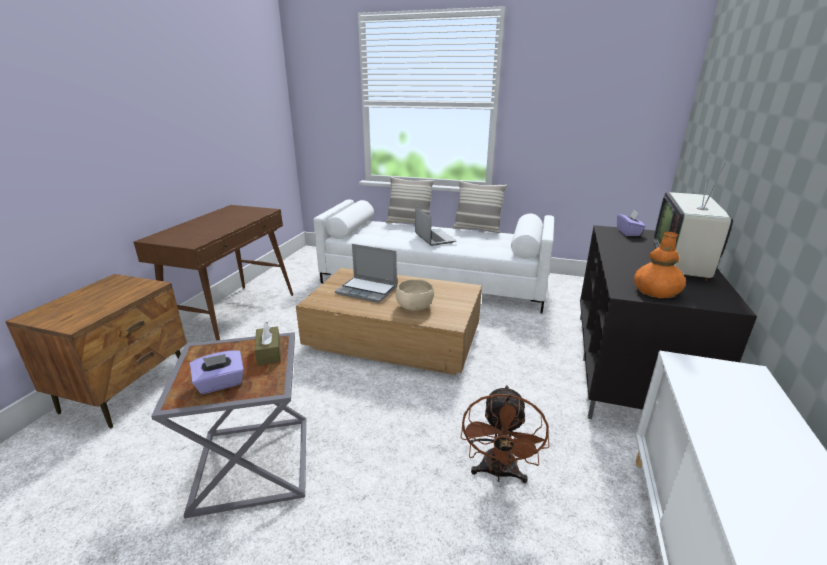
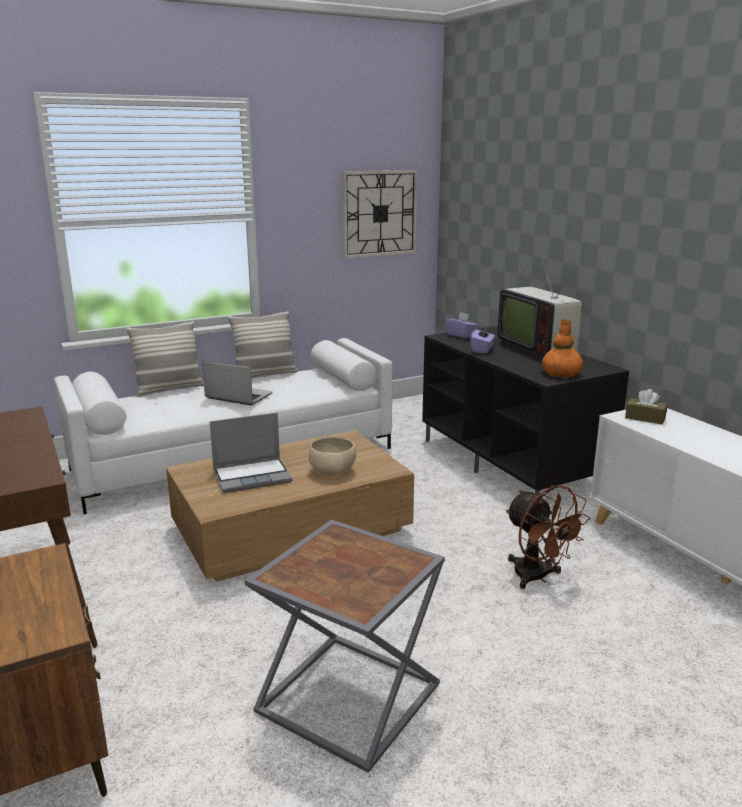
camera: 45 degrees left, 5 degrees down
(220, 384) = (368, 581): purple tissue box -> purple tissue box (482, 350)
(269, 352) = (350, 542): brown tissue box -> brown tissue box (645, 418)
(617, 111) = (379, 213): none -> wall clock

